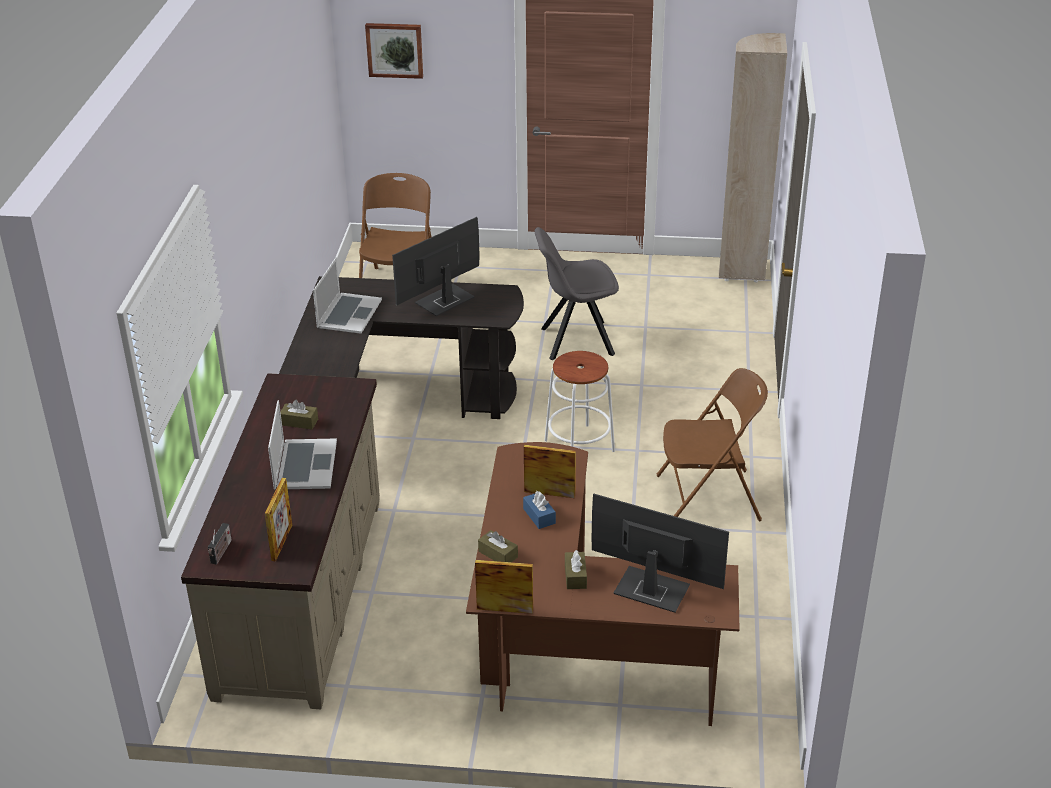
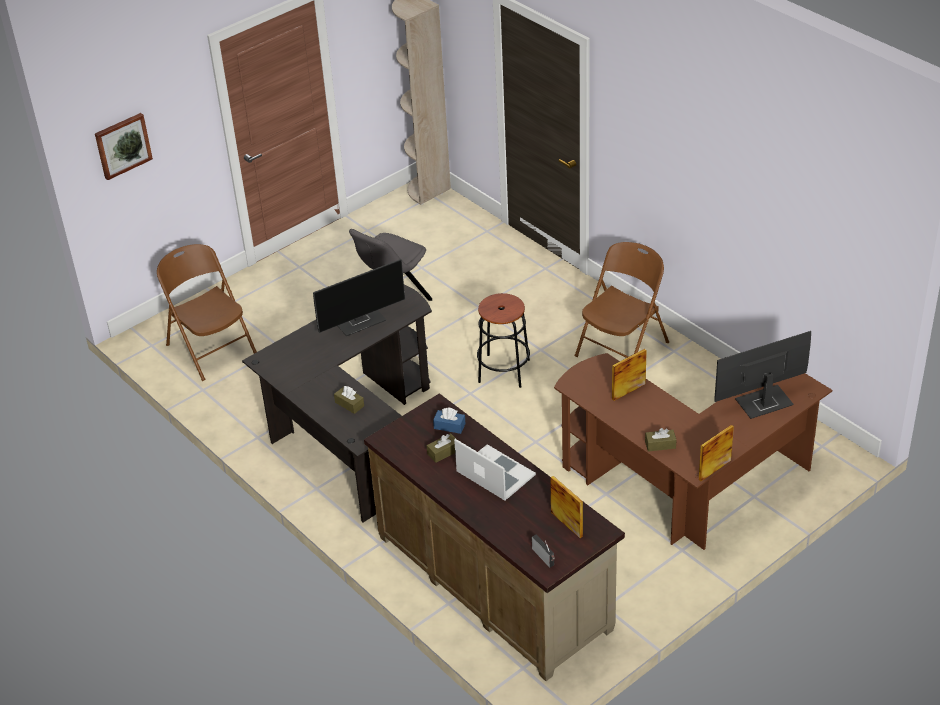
camera: 45 degrees left, 5 degrees up
(349, 313) = (312, 370): laptop -> none
(444, 301) = (360, 321): monitor -> monitor turned 120 degrees counterclockwise
(539, 516) = (644, 408): blue tissue box -> blue tissue box (449, 426)
(575, 576) = (717, 425): brown tissue box -> brown tissue box (349, 404)
(579, 446) = (504, 371): white stool -> black stool

